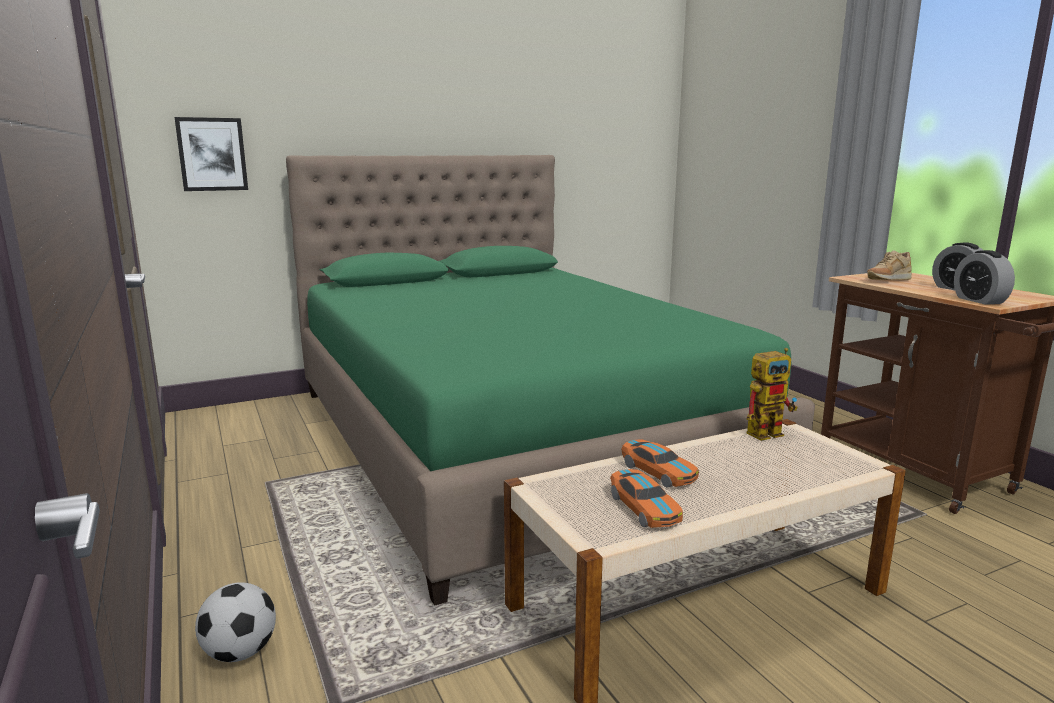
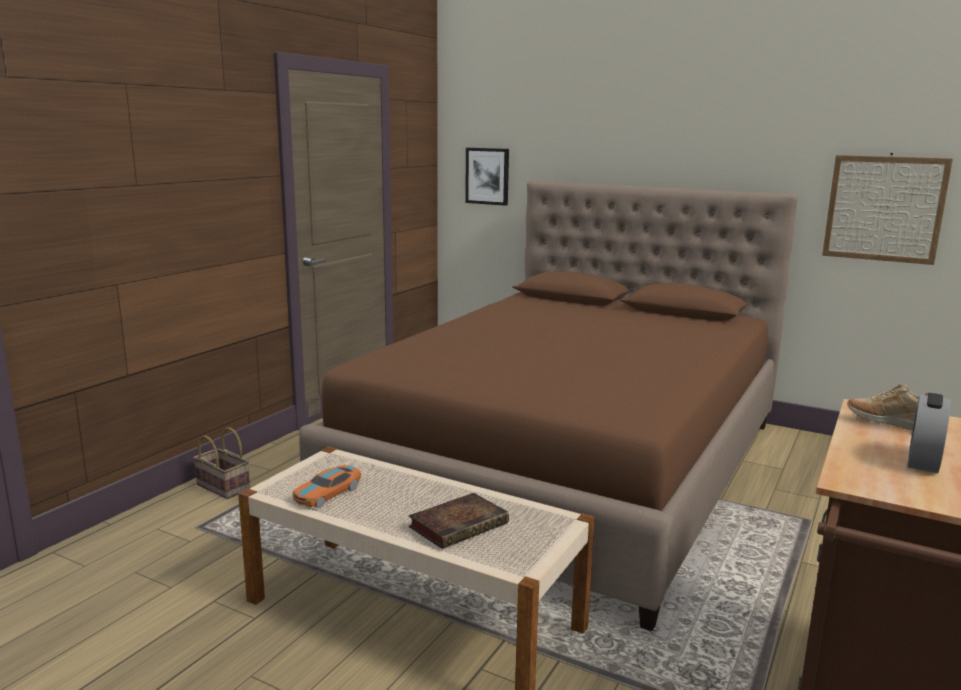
camera: 55 degrees right, 0 degrees up
(240, 652) = (225, 487): football -> basket
(510, 439) = (571, 467): green bed -> brown bed
(601, 163) = (884, 207): none -> picture
(658, 472) = (395, 486): toy car -> none
(768, 432) = (542, 513): toy robot -> none
(770, 466) = (460, 524): none -> book
(979, 300) = (856, 474): alarm clock -> none

